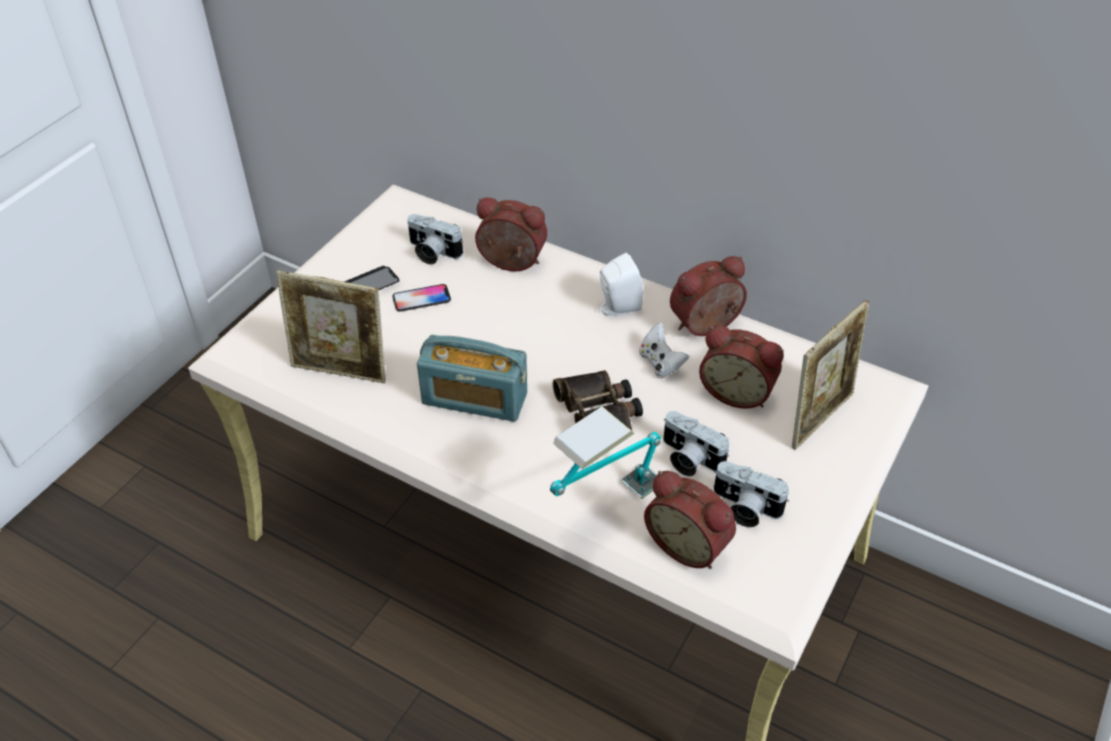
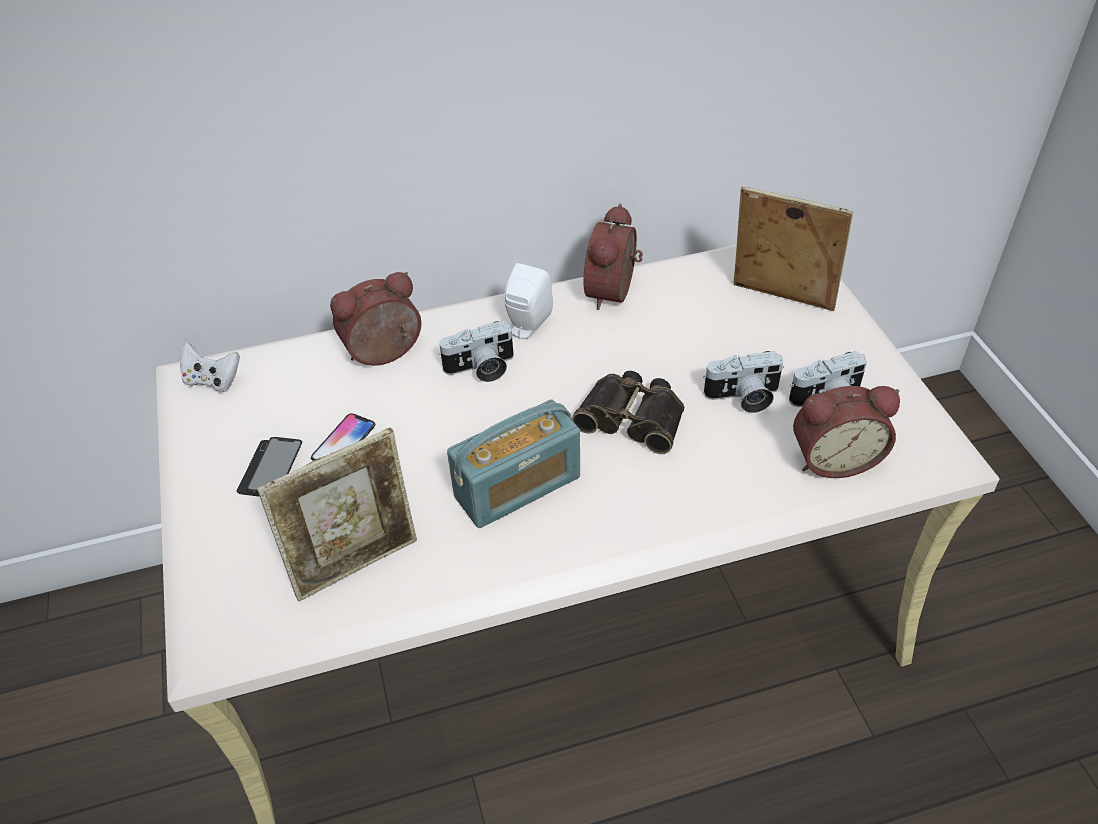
camera: 45 degrees left, 0 degrees up
(432, 252) = (294, 396): camera -> camera (481, 369)
(606, 508) = (744, 484): table lamp -> none
(660, 363) = (621, 344): white game controller -> white game controller (212, 381)
(737, 391) = (703, 322): alarm clock -> none
(819, 417) = (780, 299): picture frame -> picture frame turned 60 degrees counterclockwise

